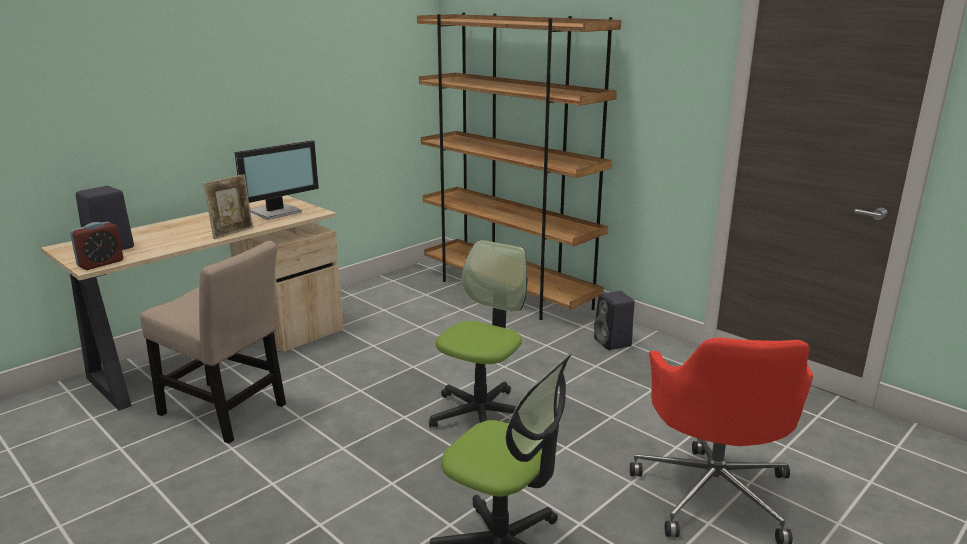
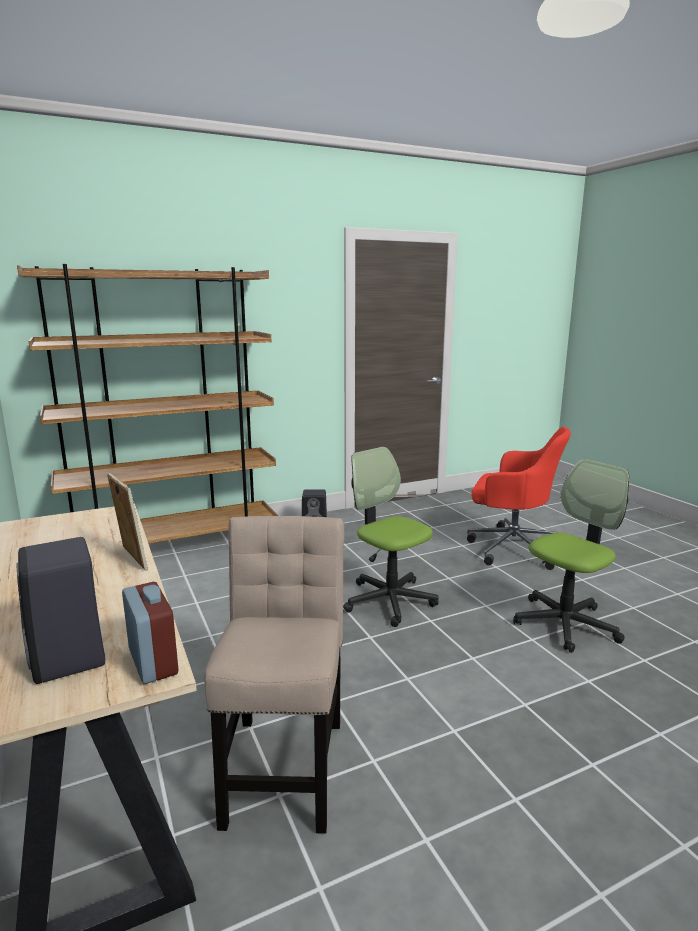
camera: 70 degrees left, 5 degrees down
(226, 412) = (284, 763): beige chair -> beige chair turned 45 degrees counterclockwise
(277, 212) = (76, 530): monitor -> none

